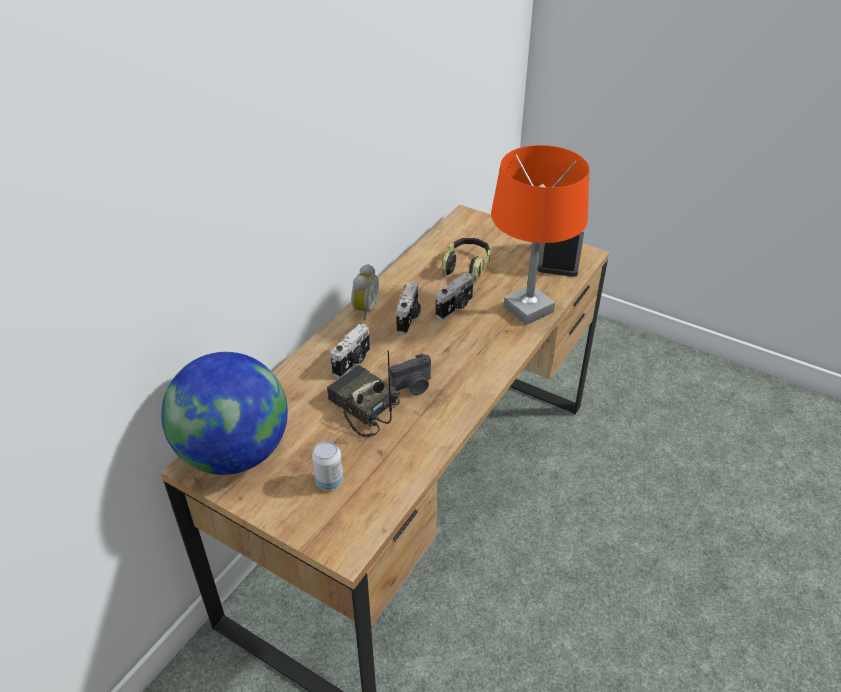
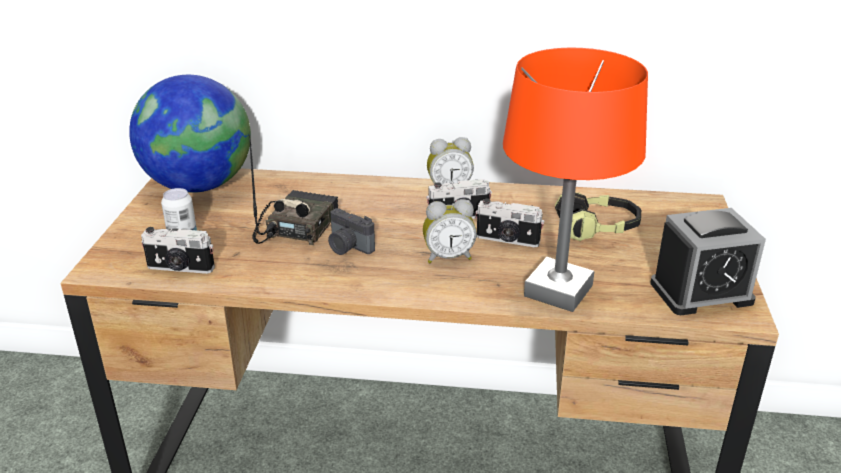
camera: 65 degrees right, 10 degrees down
(353, 362) = (360, 206): camera -> camera (180, 268)
(459, 341) = (448, 257): none -> alarm clock

